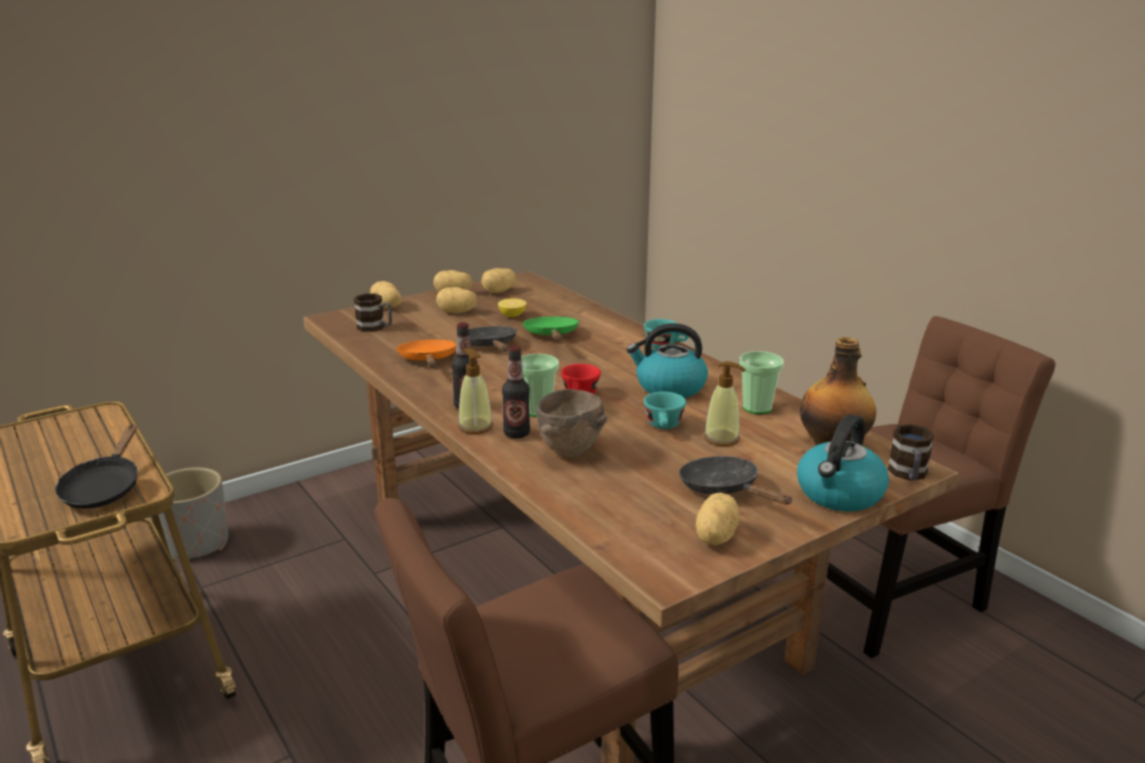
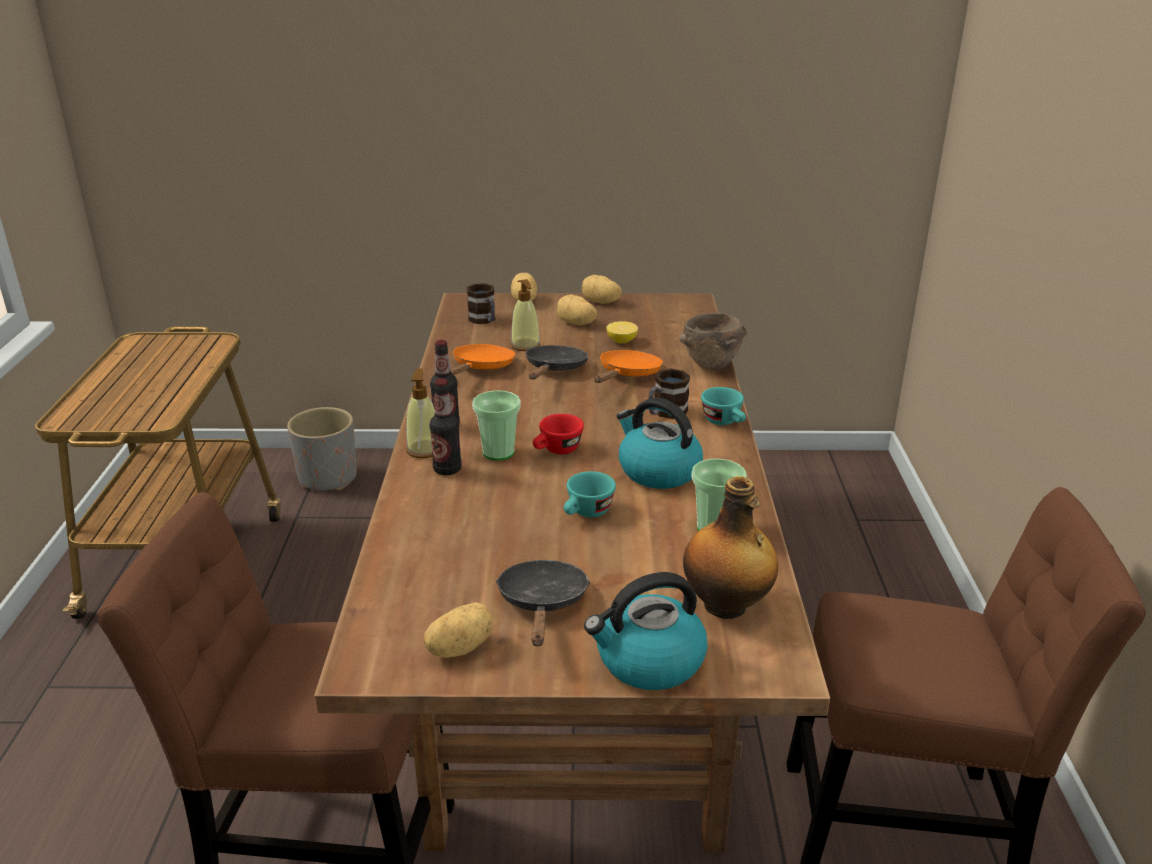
camera: 35 degrees right, 5 degrees up
(104, 488) = (138, 408): black frying pan -> none
(499, 292) = (647, 310): potato -> none
(552, 335) = (627, 374): green frying pan -> orange frying pan
(570, 452) = (464, 506): brown bowl -> brown bowl (711, 366)
(722, 439) = (623, 548): soap dispenser -> soap dispenser (525, 346)
(908, 475) = (762, 674): mug -> mug (665, 413)

